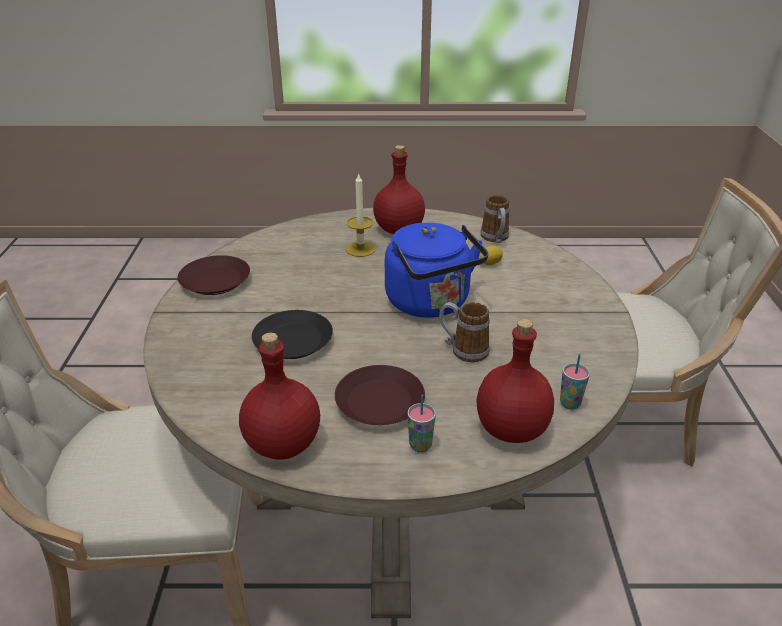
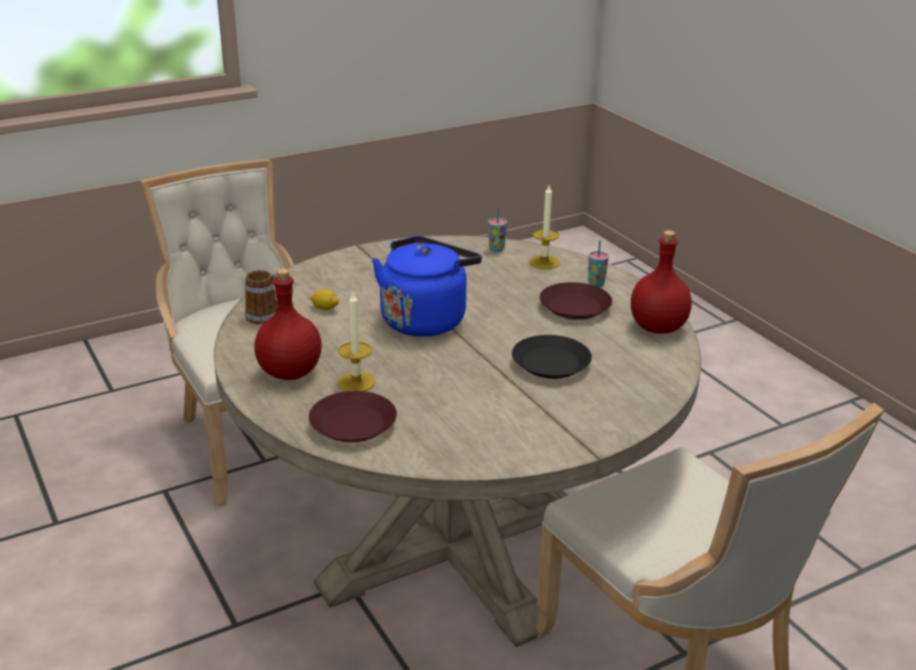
camera: 120 degrees left, 5 degrees down
(214, 281) = (509, 446): brown plate -> brown plate (354, 424)
(463, 350) = (478, 292): mug -> none
(510, 428) = (544, 262): red bottle -> candle

